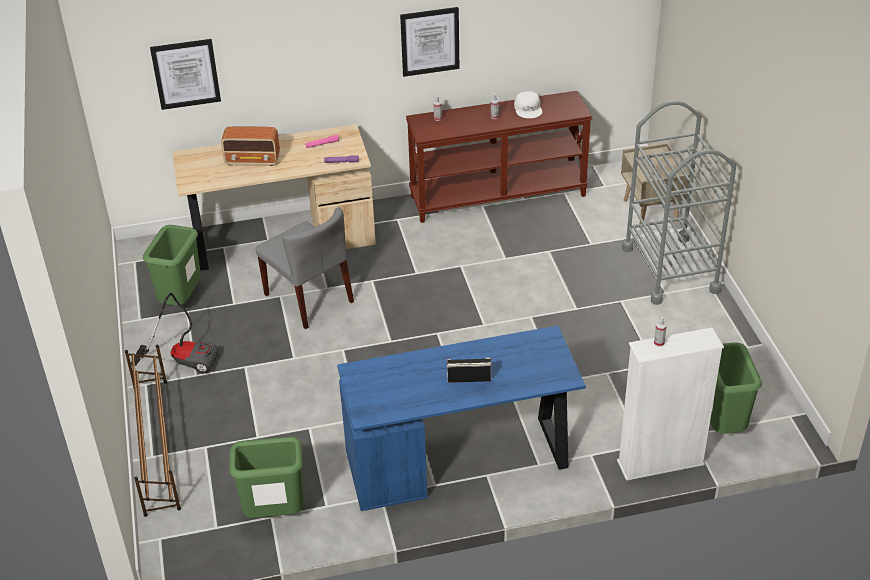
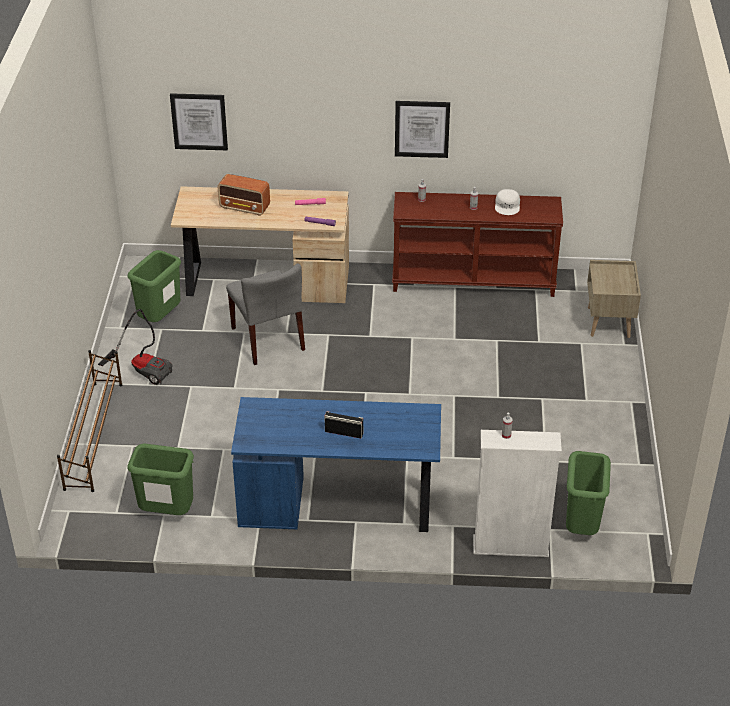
camera: 15 degrees right, 0 degrees up
(670, 269) = (601, 380): grey cart -> none

